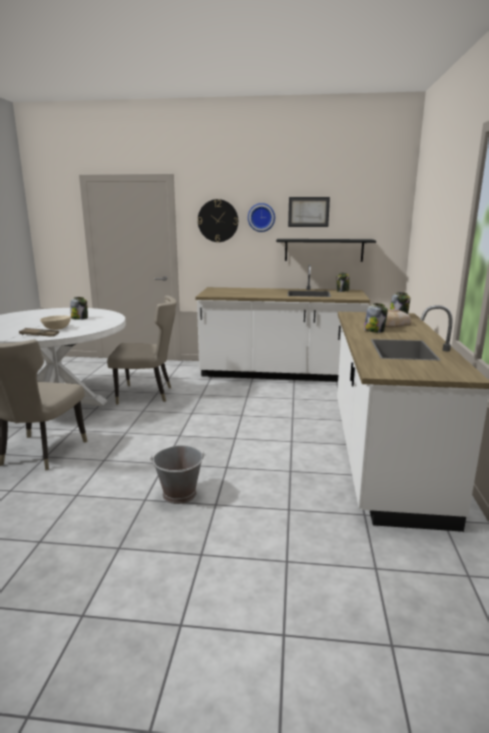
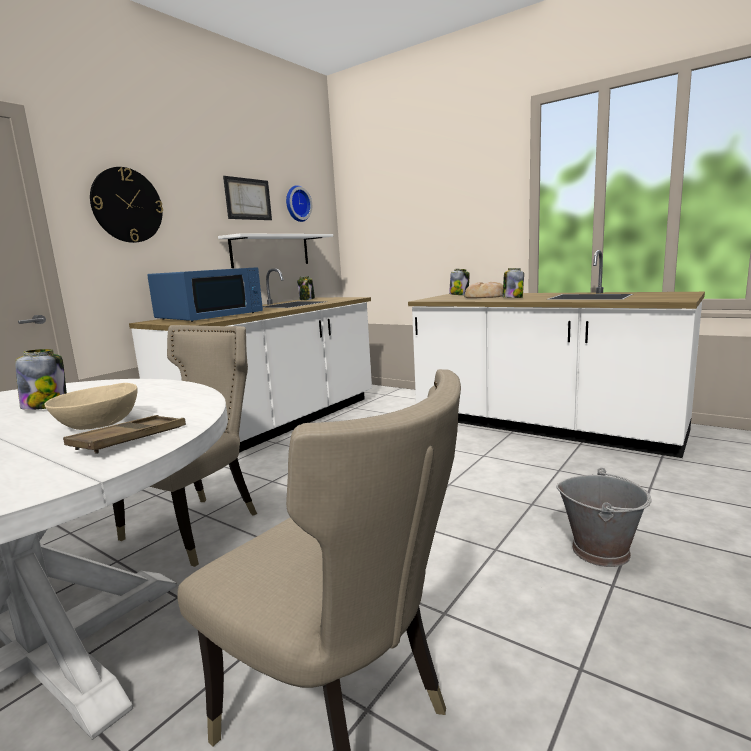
camera: 60 degrees left, 5 degrees down
(238, 291) = (210, 316): none -> blue microwave
(261, 217) = (192, 203): wall clock -> wall clock (296, 204)
(324, 250) = (270, 251): black shelf -> white shelf

